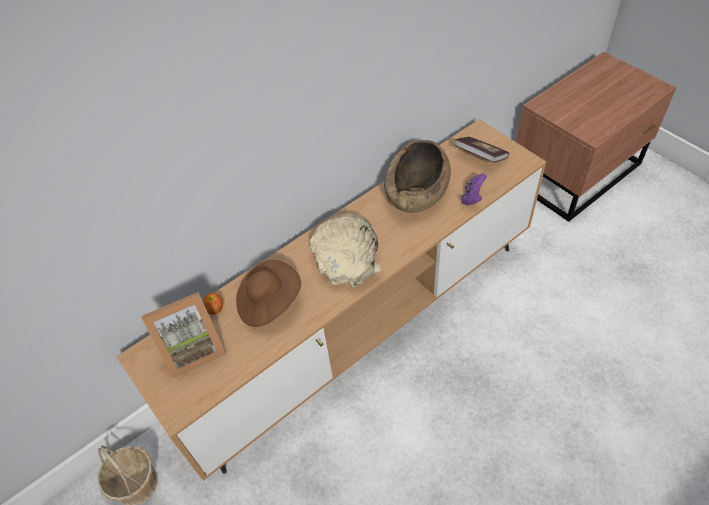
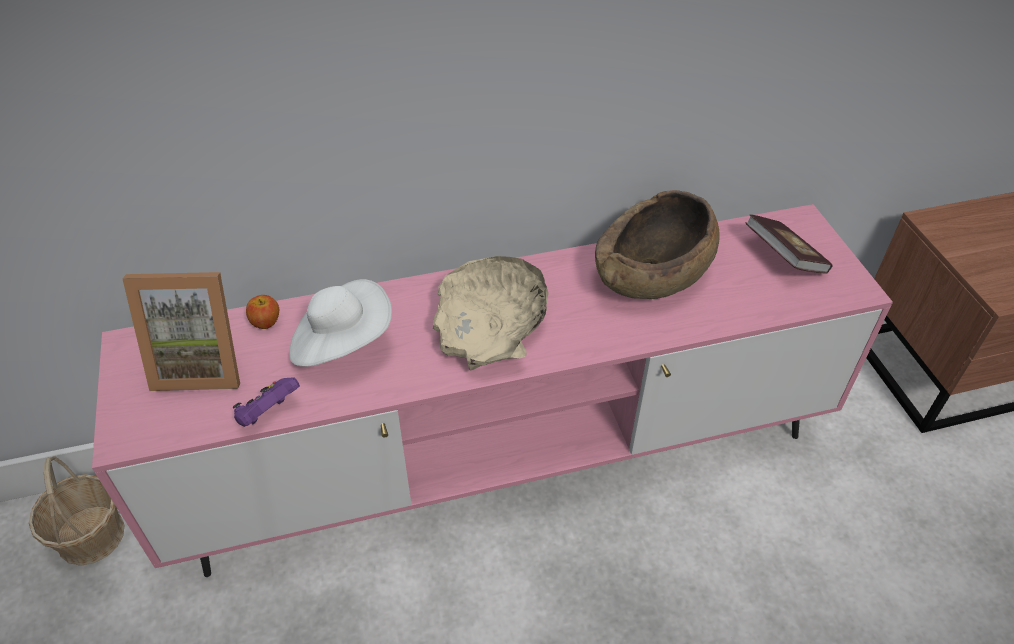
camera: 20 degrees right, 5 degrees down
(269, 302) = (342, 342): brown hat -> white hat
(360, 331) = (505, 462): brown tv stand -> pink tv stand
(472, 197) = (737, 311): purple game controller -> purple game controller (268, 414)

